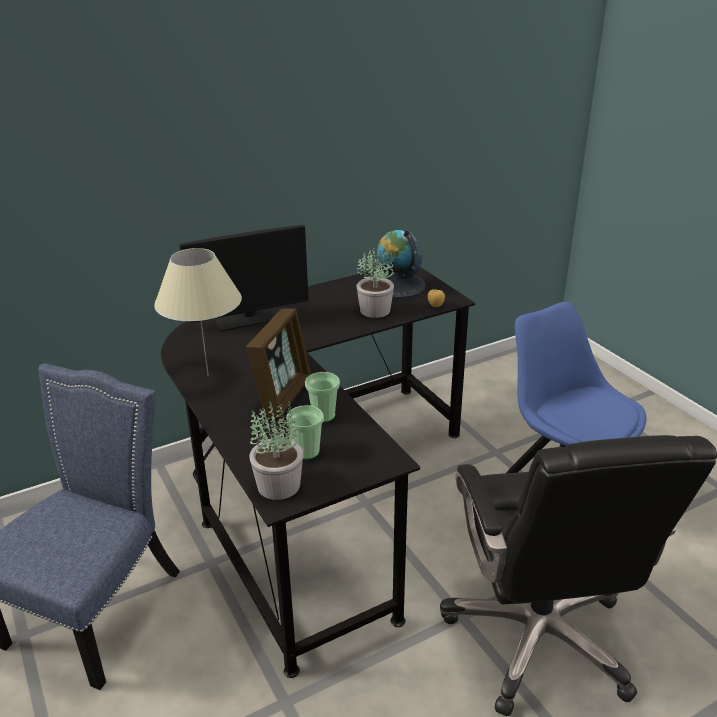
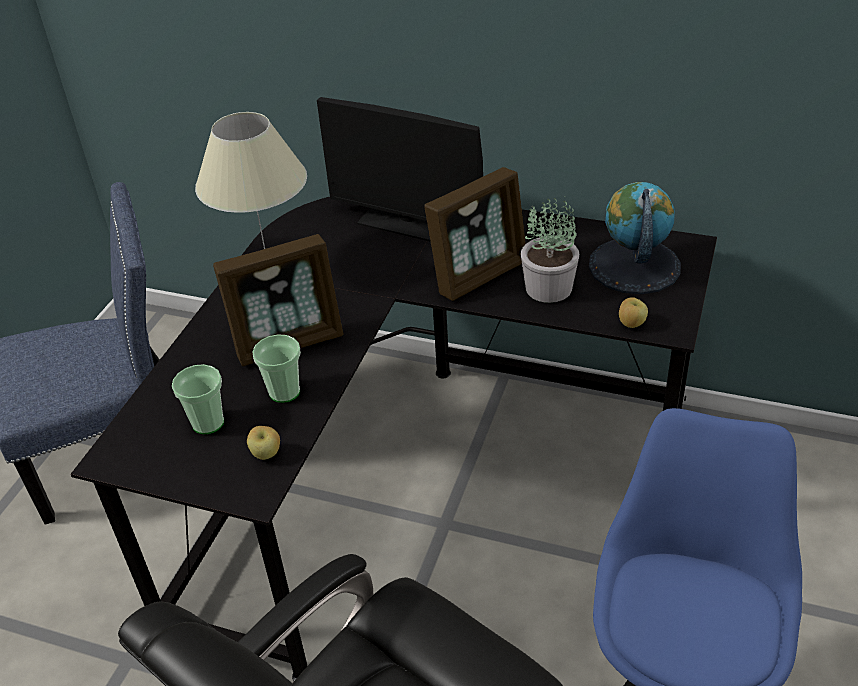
camera: 50 degrees right, 10 degrees up
(278, 484) = (136, 440): potted plant -> none
(332, 321) = (479, 275): none -> picture frame
(365, 443) = (266, 454): none -> apple

